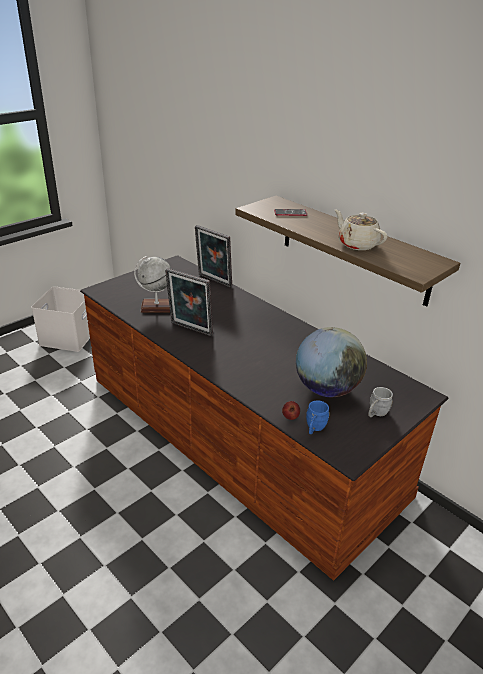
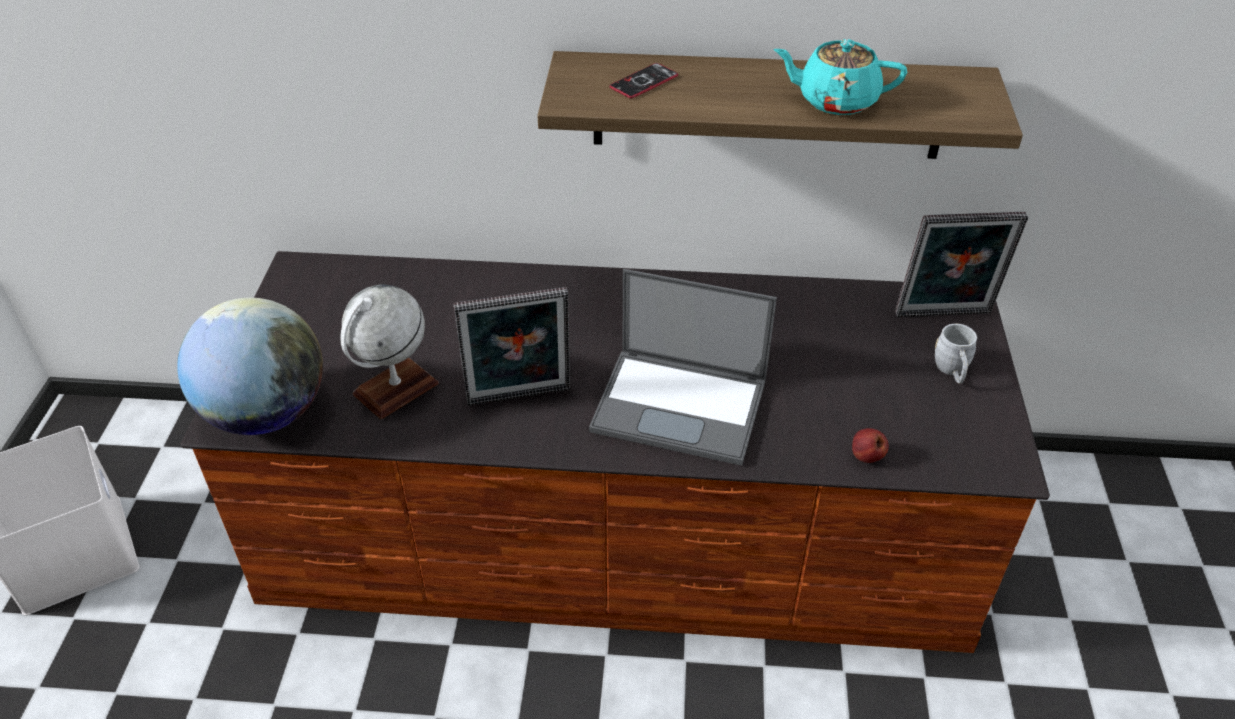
camera: 40 degrees left, 10 degrees up
(213, 281) = (425, 273): picture frame -> picture frame (944, 316)
(243, 361) = (682, 405): none -> laptop
(314, 428) = (916, 452): blue mug -> none
(326, 389) = (850, 374): globe -> globe (266, 413)
(357, 244) = (835, 100): beige teapot -> turquoise teapot

